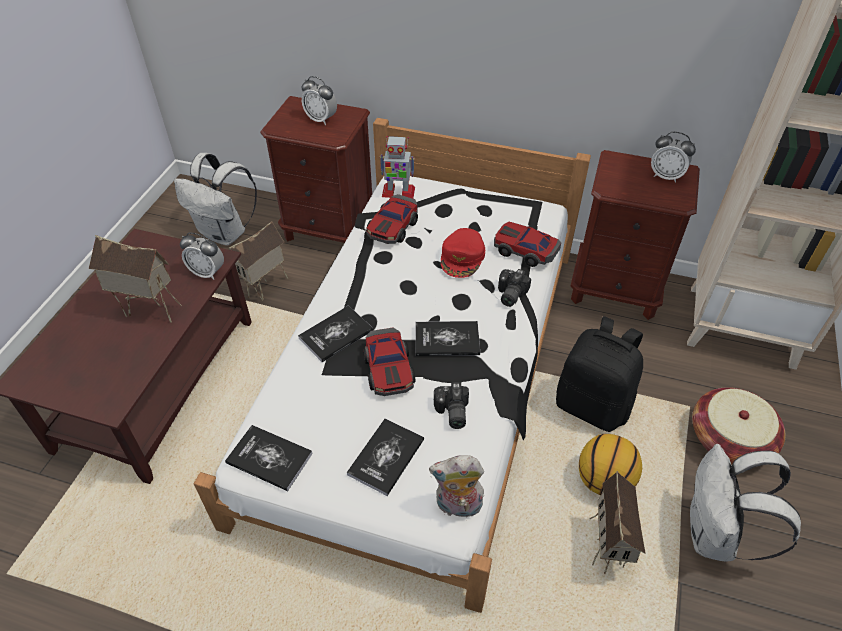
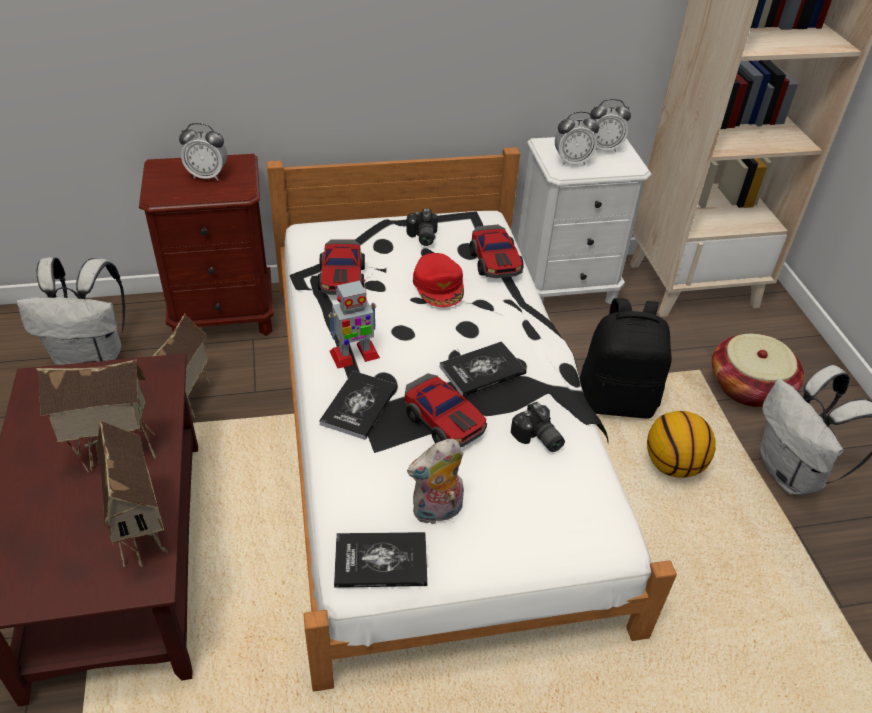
camera: 30 degrees left, 5 degrees down
(207, 273) = (161, 388): alarm clock -> alarm clock (572, 162)
(386, 457) = (505, 507): book -> none
(398, 192) = (319, 241): toy robot -> toy robot (354, 355)
(457, 506) = (608, 525): plush toy -> plush toy (437, 512)
(509, 294) = (511, 307): camera -> camera (421, 237)
(525, 250) = (495, 261): toy car -> toy car turned 105 degrees counterclockwise
(607, 548) = (717, 525): toy house -> toy house (144, 537)
(615, 290) = (565, 287): brown nightstand -> white nightstand

